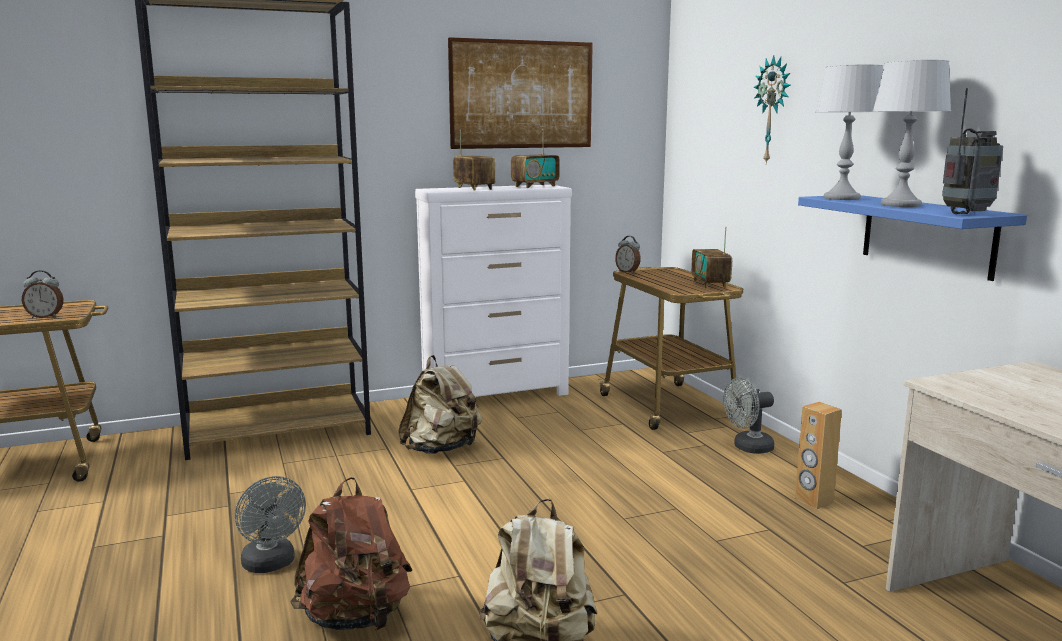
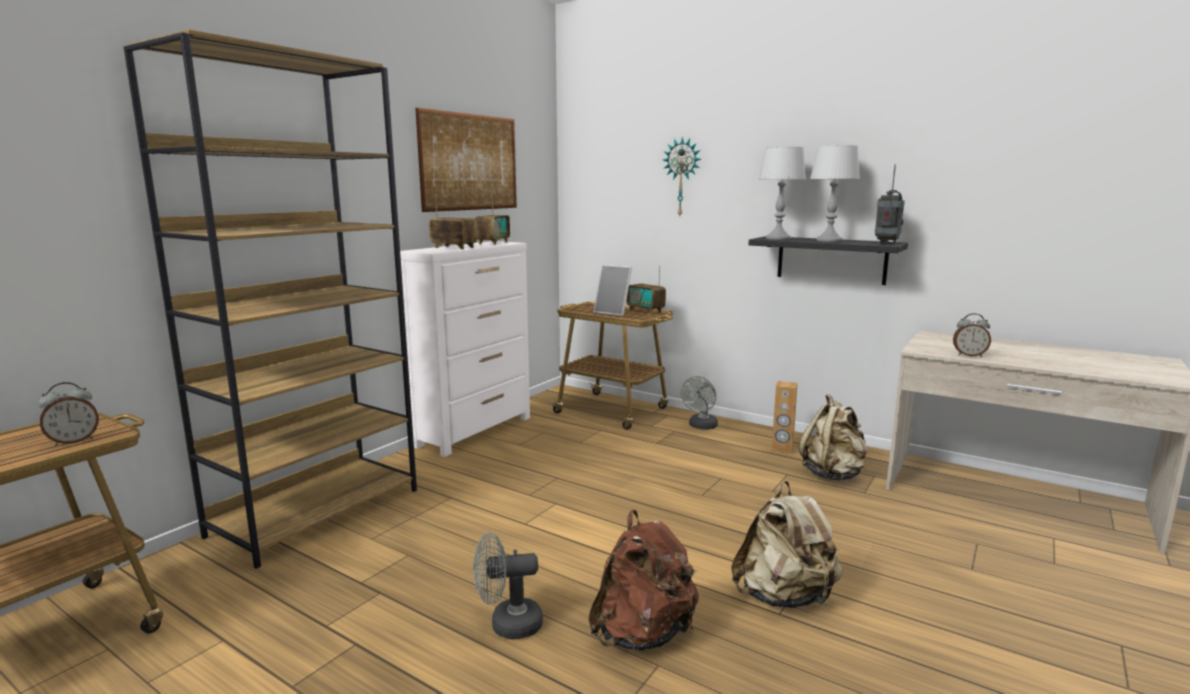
camera: 35 degrees left, 0 degrees up
(271, 564) = (508, 625): grey fan -> grey fan turned 150 degrees clockwise
(441, 449) = (498, 485): beige backpack -> beige backpack (833, 474)
(628, 272) = (570, 309): alarm clock -> alarm clock (969, 355)
(665, 282) = (613, 312): none -> picture frame
(927, 235) = (831, 260): blue shelf -> black shelf

